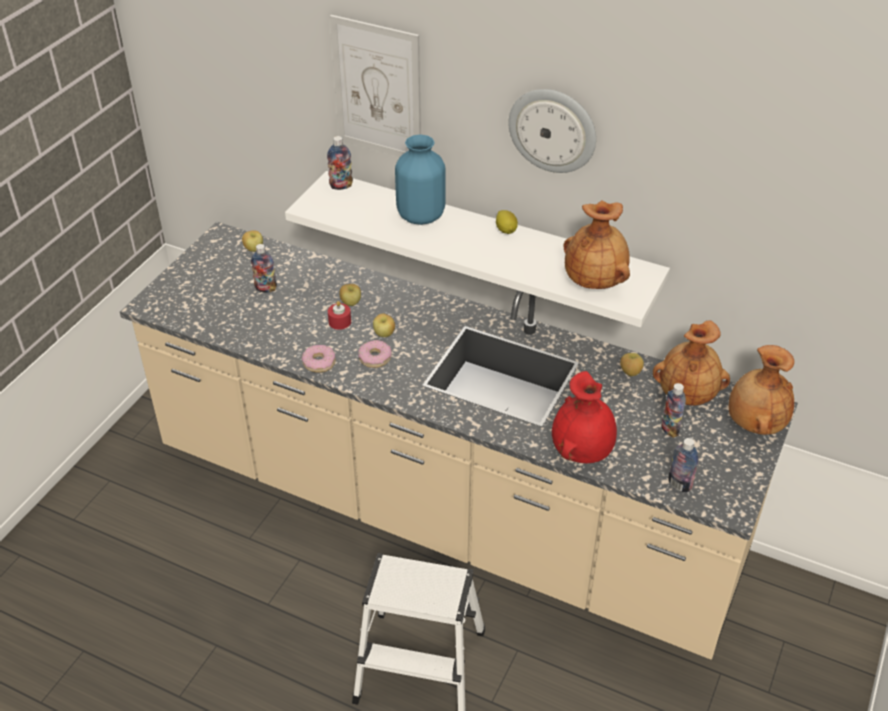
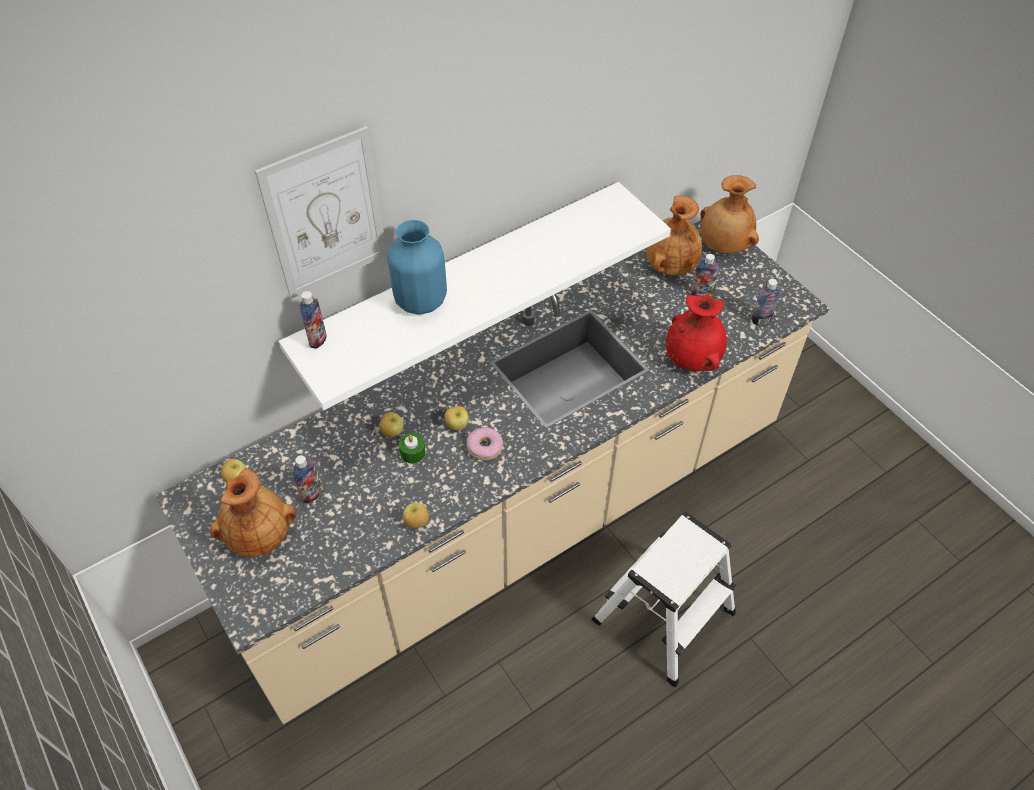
camera: 60 degrees left, 10 degrees up
(319, 363) = (460, 494): donut -> none
(339, 322) = (412, 452): red candle -> green candle
(506, 230) = (491, 253): lemon -> none
(553, 130) = (513, 131): wall clock -> none
(595, 281) = (604, 231): brown vase -> brown vase (259, 535)
(630, 373) = (624, 285): apple -> apple (416, 523)

